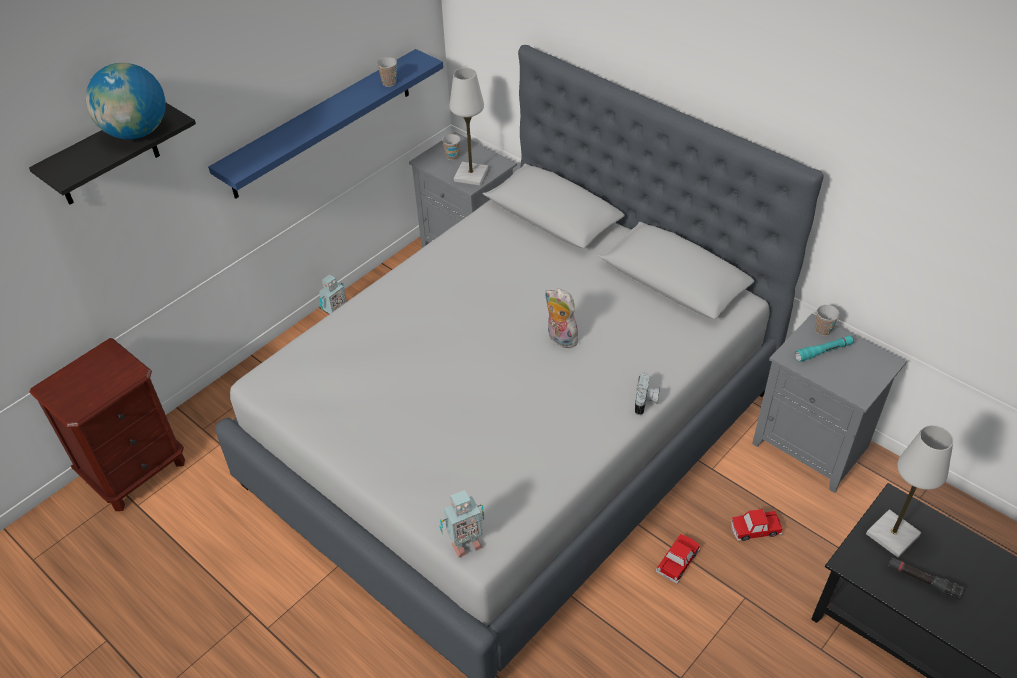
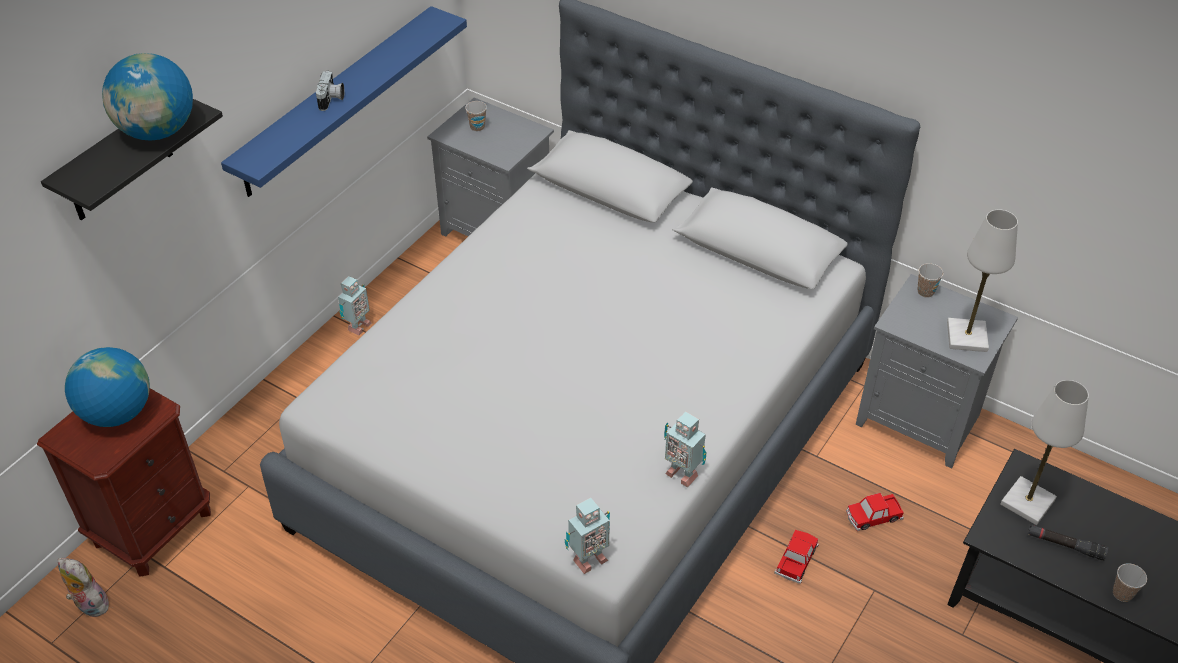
camera: 10 degrees left, 0 degrees up
(99, 372) = (117, 413): none -> globe
(389, 83) = (410, 49): cup -> cup (1122, 594)
(471, 175) = (503, 147): white table lamp -> white table lamp (966, 336)
(560, 338) = (646, 326): plush toy -> plush toy (89, 605)
(565, 474) = (682, 472): none -> toy robot
(646, 401) = (754, 386): camera -> camera (331, 99)
(823, 352) = (930, 315): turquoise flashlight -> none

